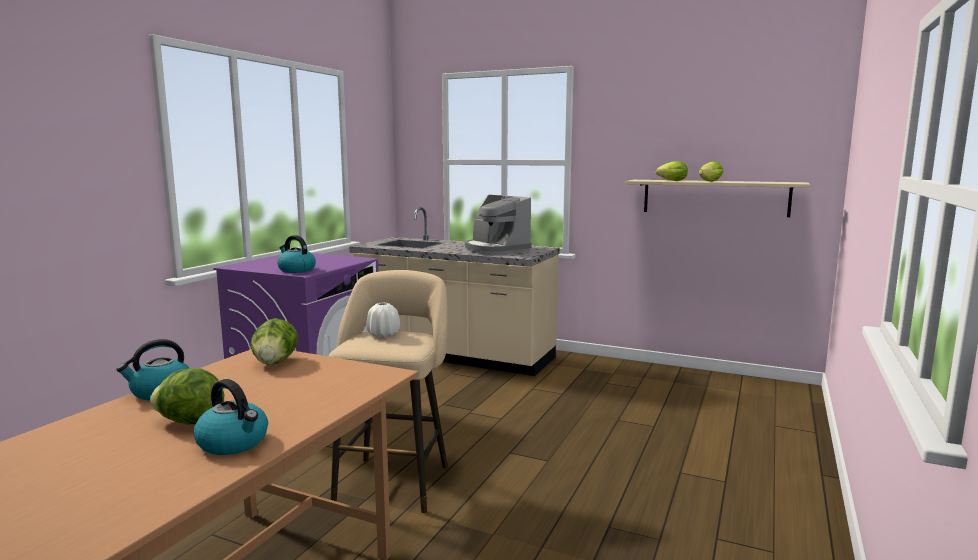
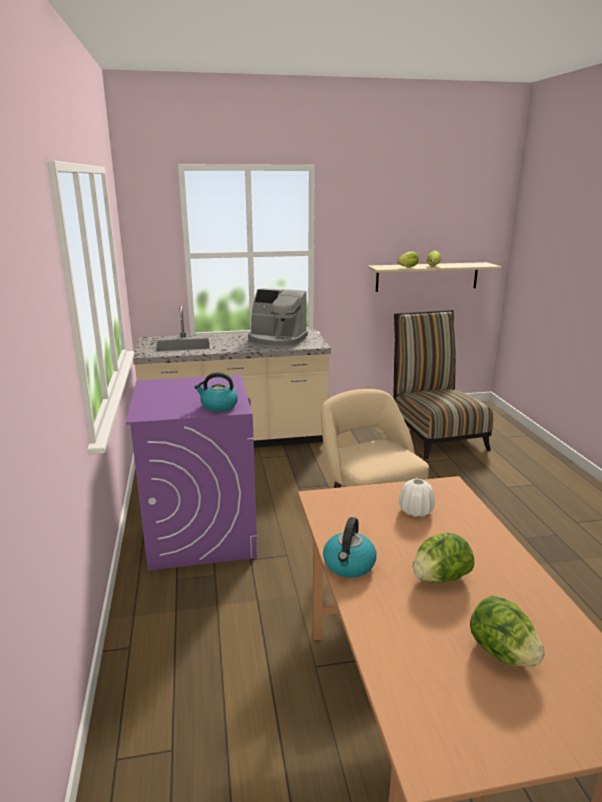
camera: 35 degrees left, 10 degrees up
(234, 443) = (507, 579): kettle -> none
(275, 362) = (355, 504): lettuce -> lettuce (502, 653)
(383, 334) = (365, 450): white vase -> white vase (415, 511)
(676, 400) = (435, 434): none -> chair

